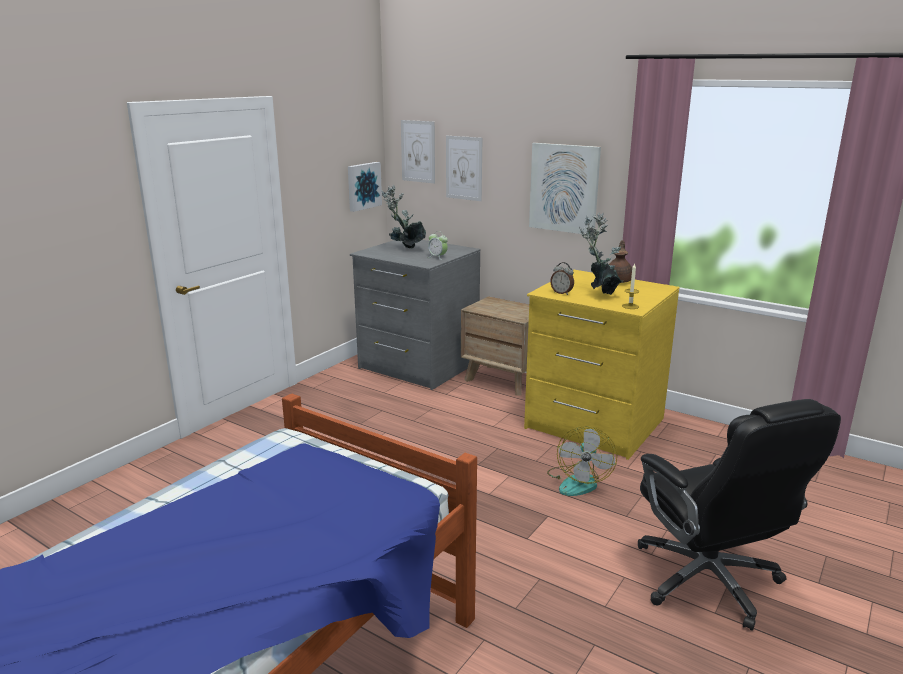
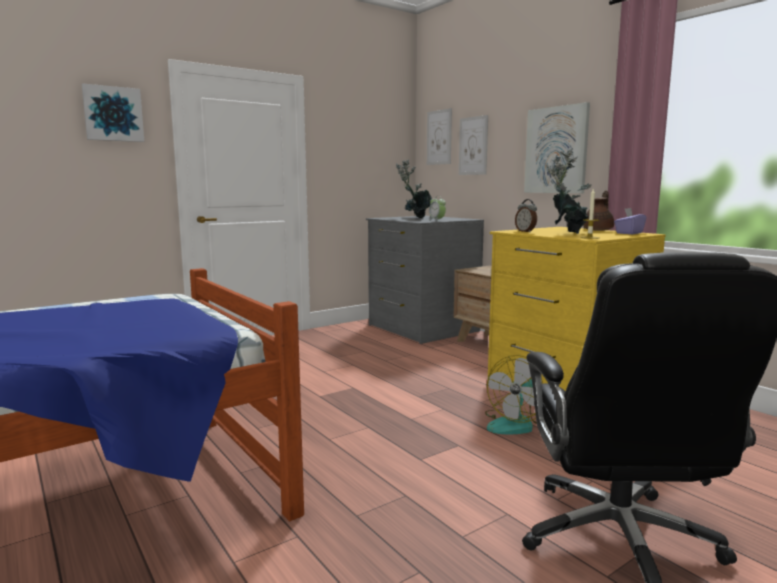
camera: 20 degrees right, 10 degrees down
(363, 186) = (391, 168): picture -> picture (113, 114)
(650, 288) = (628, 233): none -> purple tissue box

